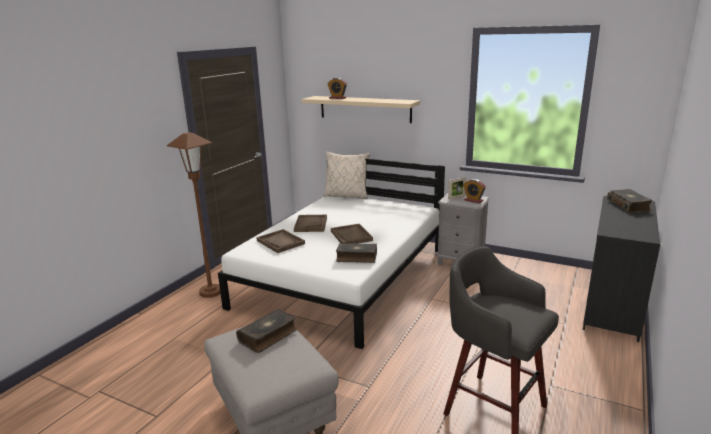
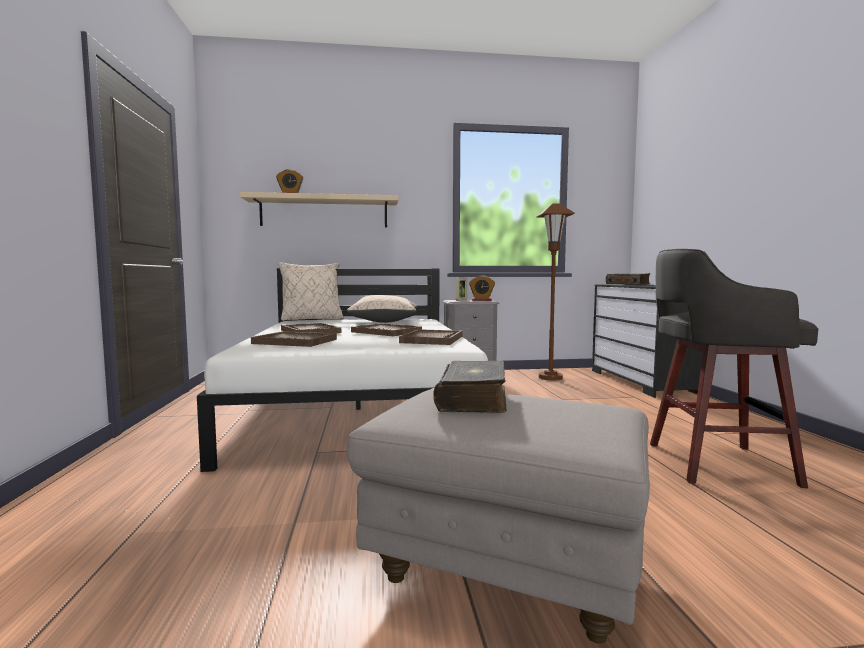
camera: 35 degrees left, 15 degrees down
(211, 292) = (148, 459): brown floor lamp -> brown floor lamp (550, 377)
(356, 257) = (432, 339): book -> brown tray
(381, 213) = (384, 322): none -> beige pillow

